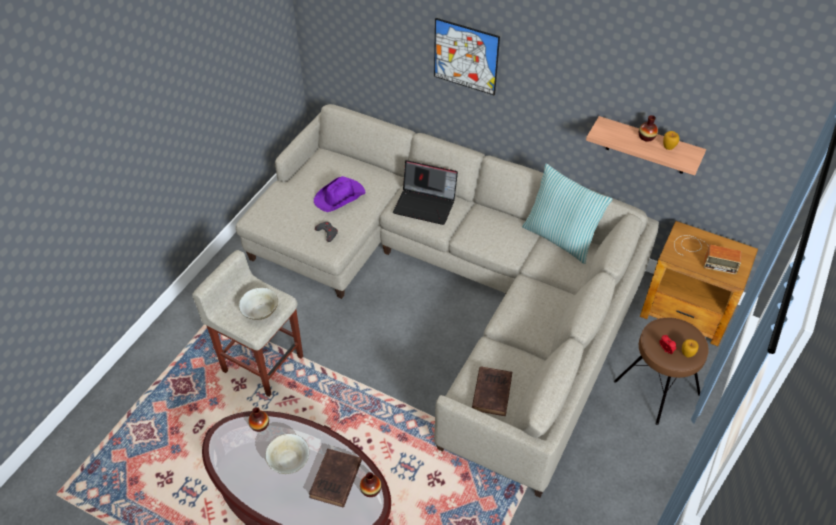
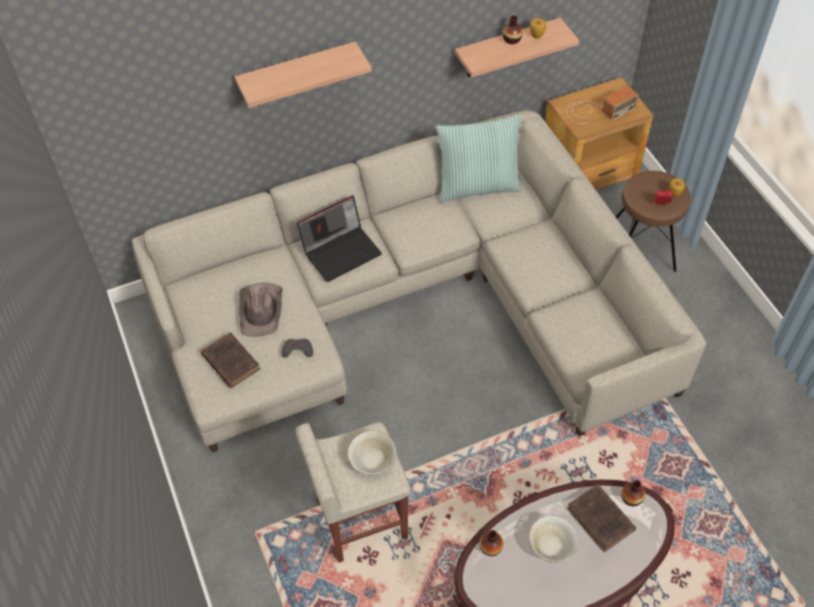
camera: 50 degrees left, 5 degrees up
(340, 197) = (261, 309): purple hat -> brown hat
(465, 56) = (298, 75): picture -> shelf
(492, 391) = (599, 345): brown book -> brown book (230, 361)

